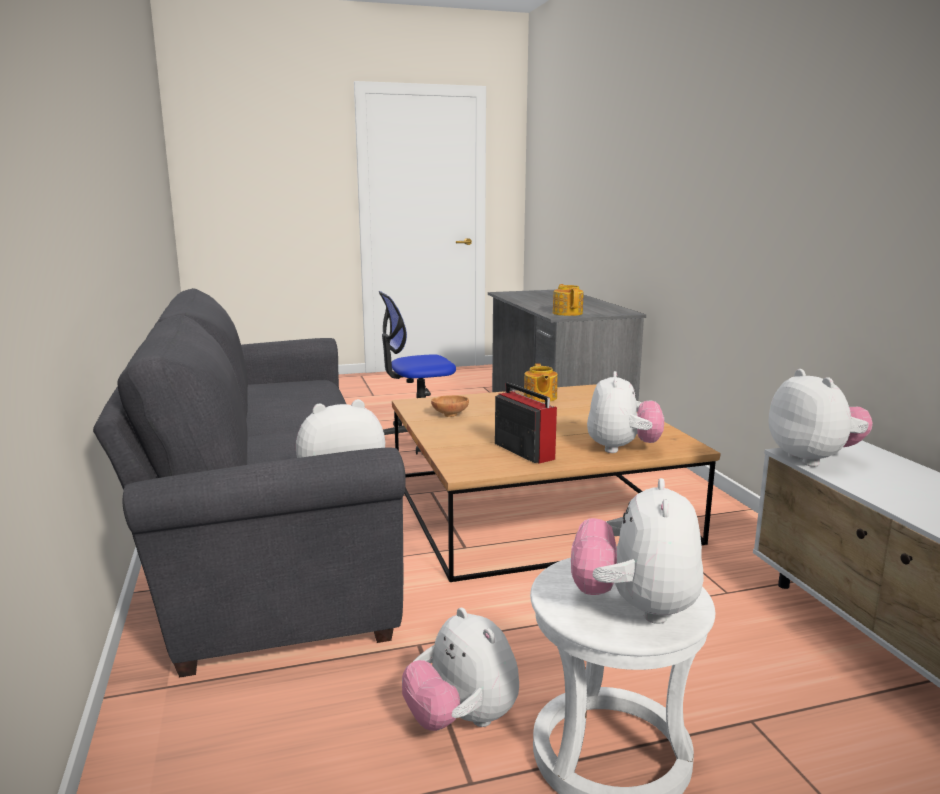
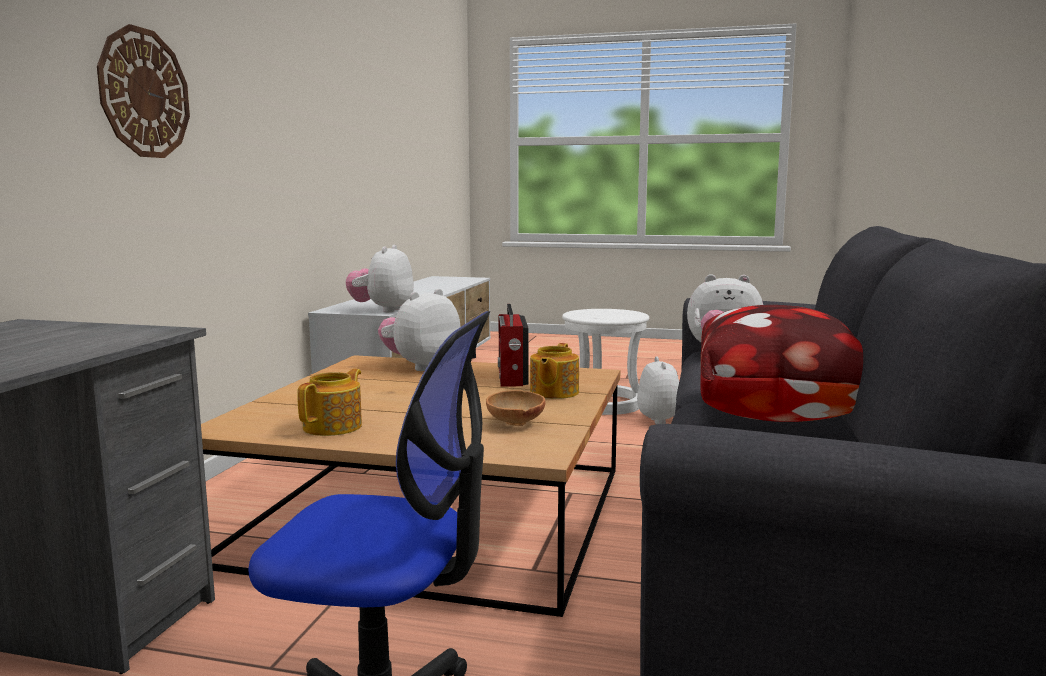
camera: 150 degrees left, 5 degrees down
(283, 419) = (783, 415): none -> pillow
(567, 313) = (108, 334): teapot -> teapot (553, 392)
(635, 608) = (606, 312): plush toy -> none
(730, 193) = (144, 93): none -> wall clock

